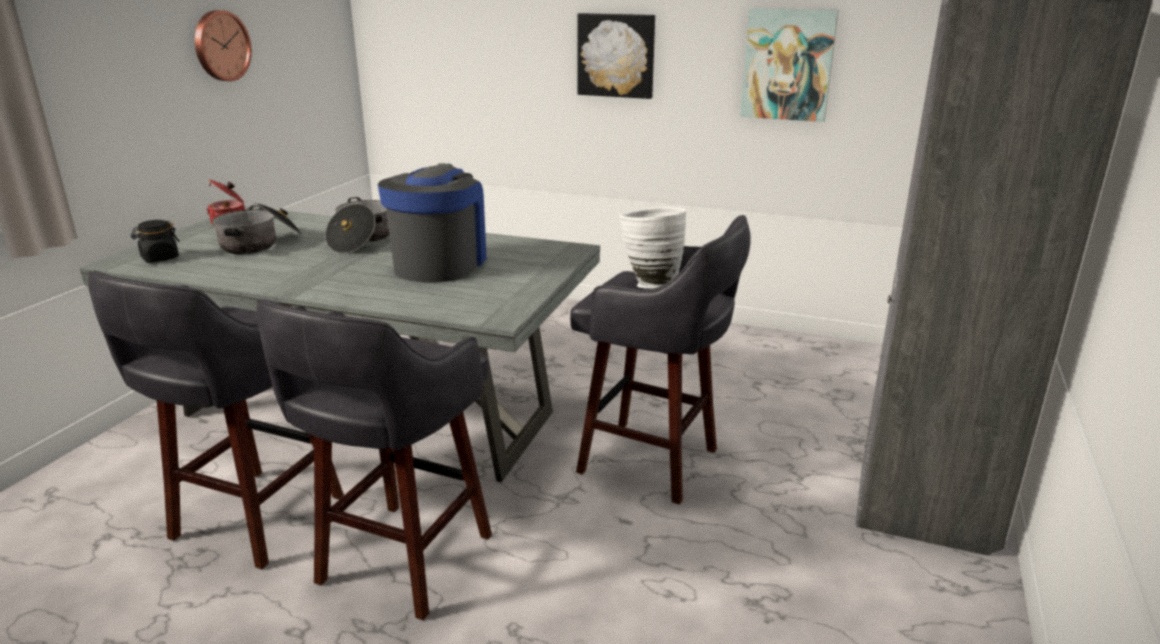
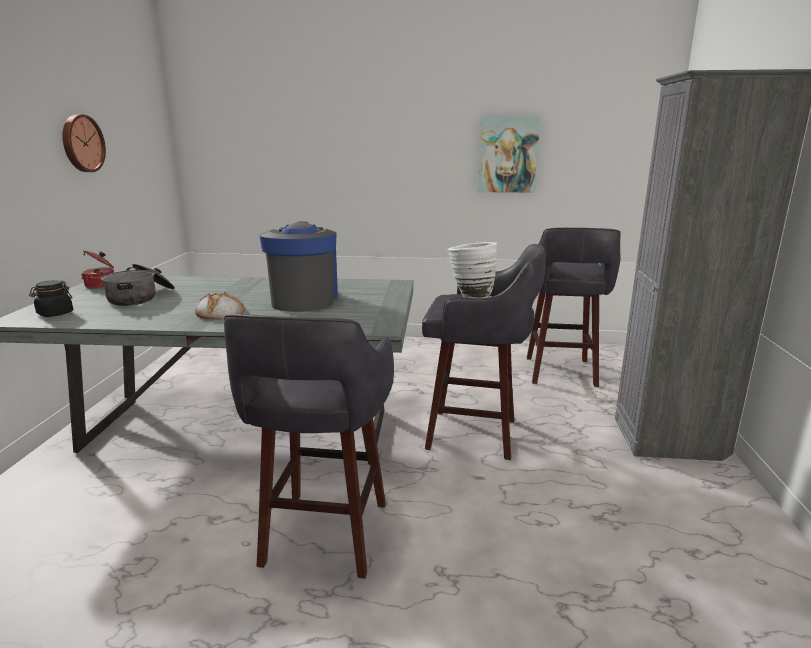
camera: 15 degrees left, 5 degrees down
(252, 521) = (176, 527): grey stool -> grey stool (560, 373)
(330, 275) = (220, 313): none -> bread
(361, 240) = (226, 289): cooking pot -> none
(616, 55) = (385, 153): picture -> none

